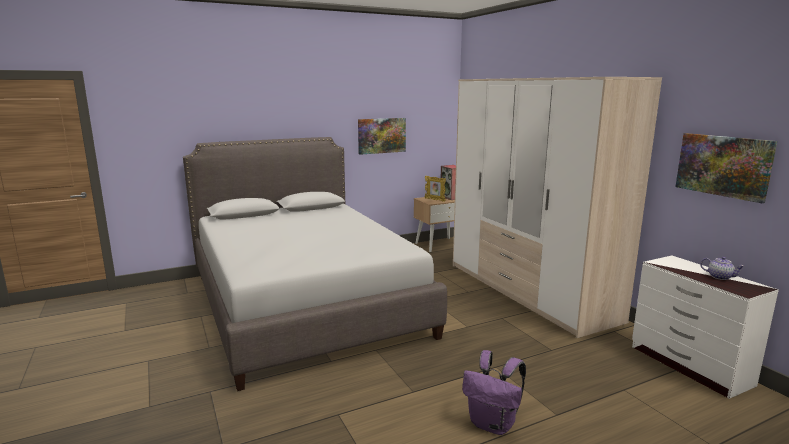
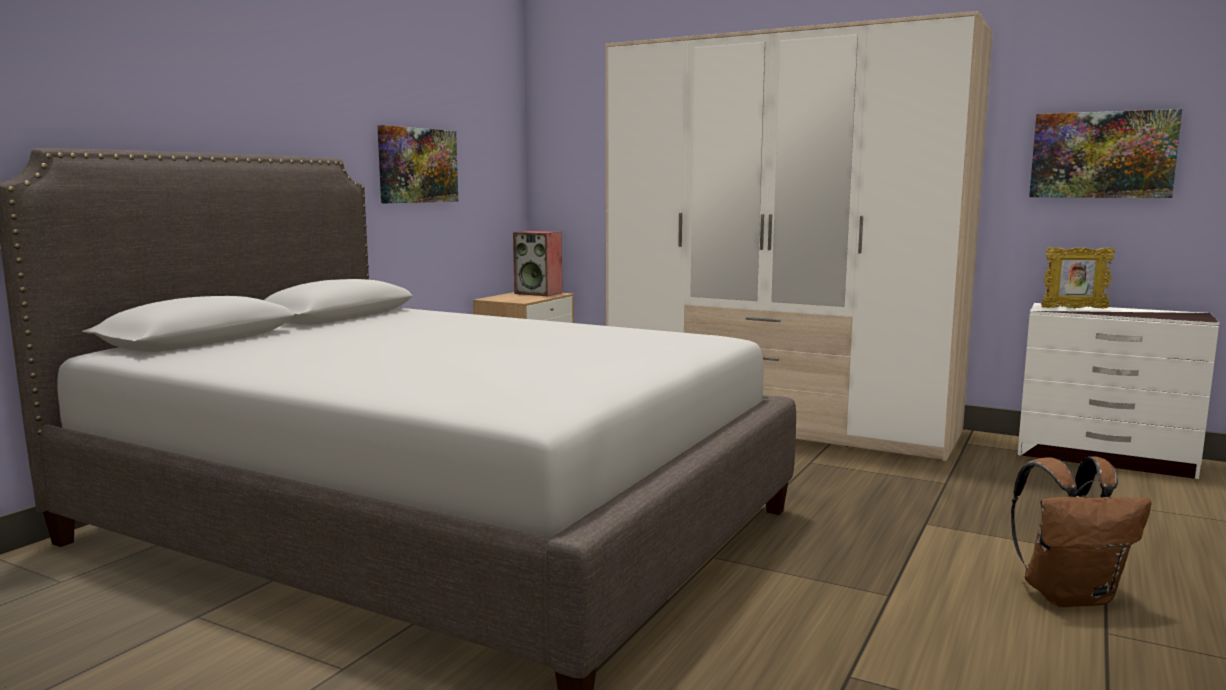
camera: 35 degrees left, 5 degrees down
(435, 200) = (519, 298): picture frame -> picture frame (1074, 308)
(493, 424) = (1069, 595): purple backpack -> brown backpack
(720, 277) = (1138, 311): teapot -> none

